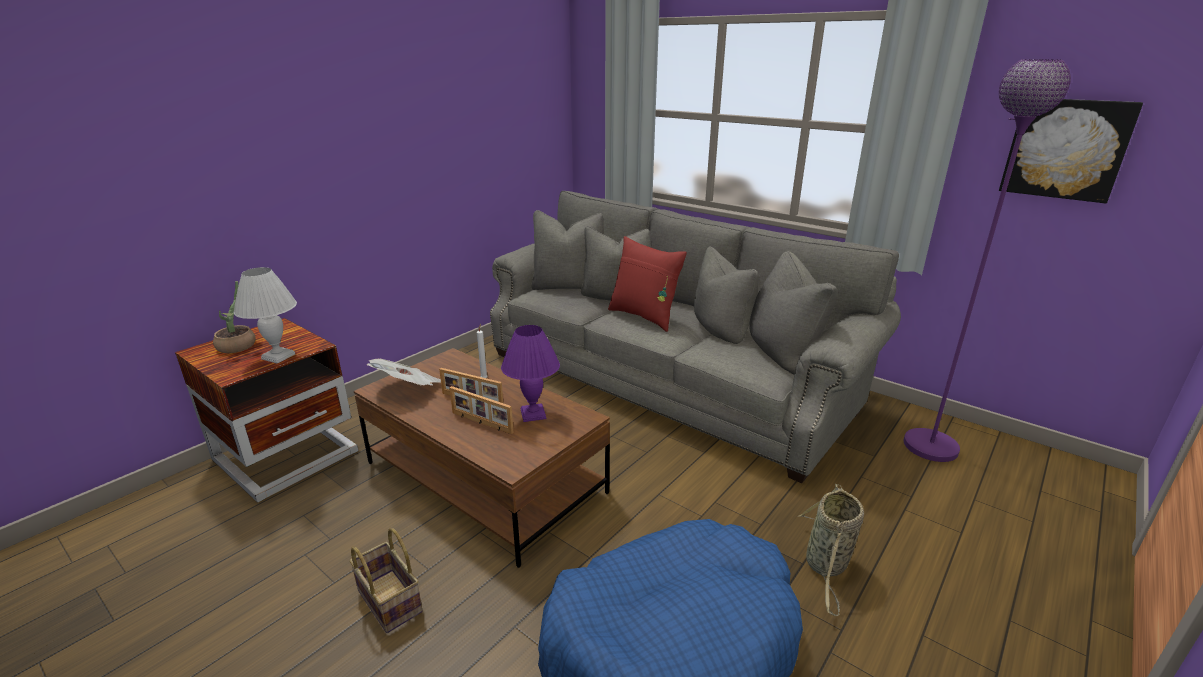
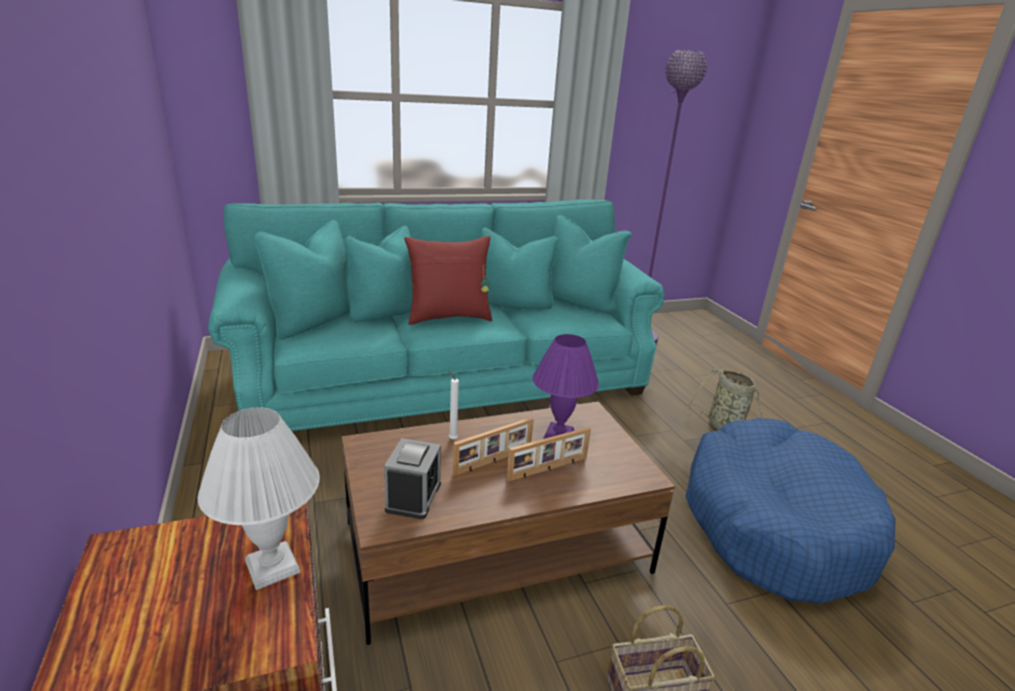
camera: 60 degrees left, 0 degrees up
(242, 345) = (146, 610): potted plant -> none
(409, 388) = (413, 496): newspaper -> alarm clock
(668, 377) = (446, 376): grey sofa -> turquoise sofa
(1066, 149) = (663, 112): picture -> none

